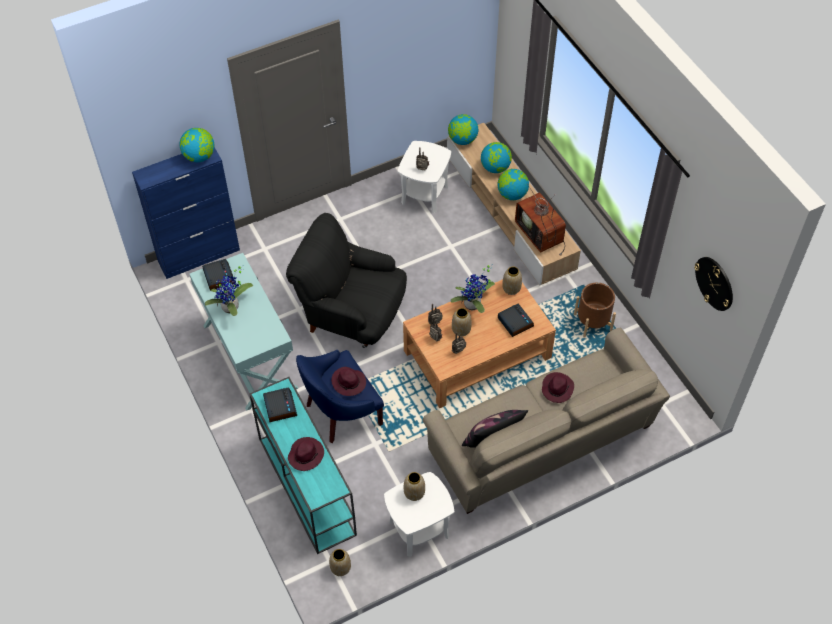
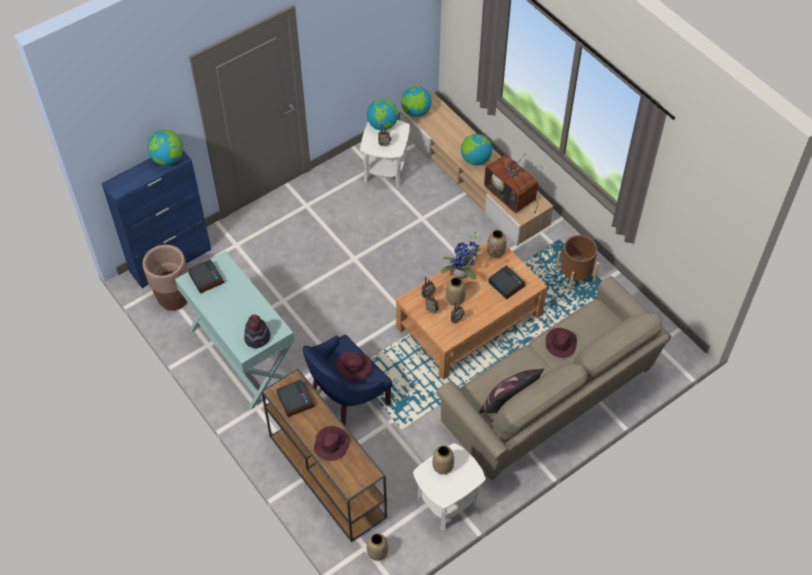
camera: 10 degrees left, 0 degrees up
(194, 294) = (173, 299): none -> brown planter
(232, 308) = (226, 308): potted plant -> none
(256, 341) = (257, 337): none -> hat
(306, 485) = (326, 475): turquoise console table -> brown console table
(351, 314) = (337, 298): black armchair -> none
(495, 168) = (454, 135): globe -> globe (382, 125)
(714, 283) = (705, 220): wall clock -> none

